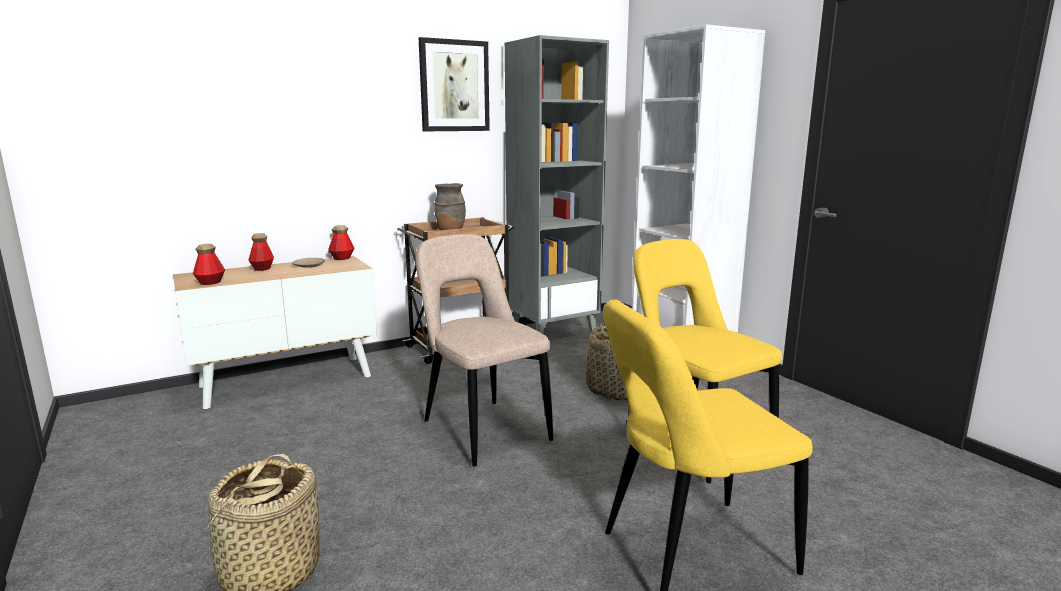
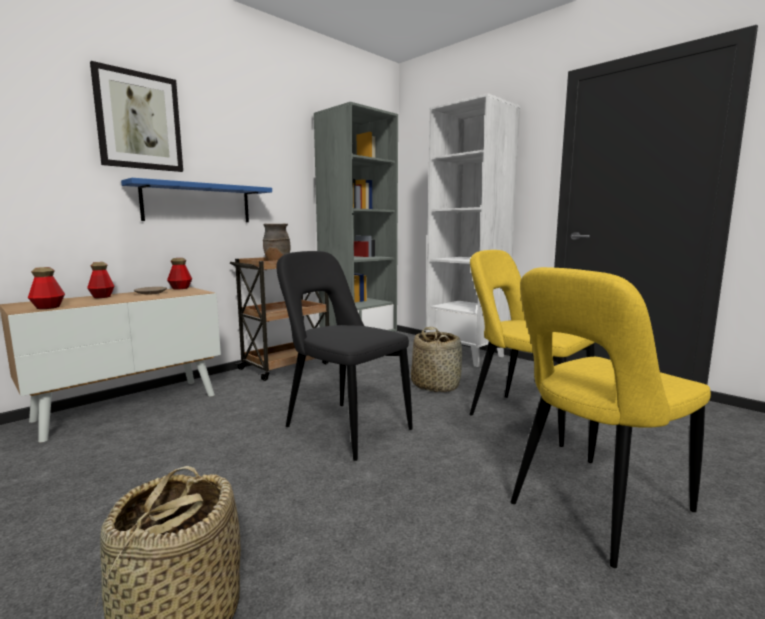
camera: 15 degrees left, 5 degrees down
(363, 163) = (197, 203): none -> blue shelf
(454, 86) = (275, 143): picture -> picture (139, 121)
(482, 429) = (343, 427): beige chair -> black chair

